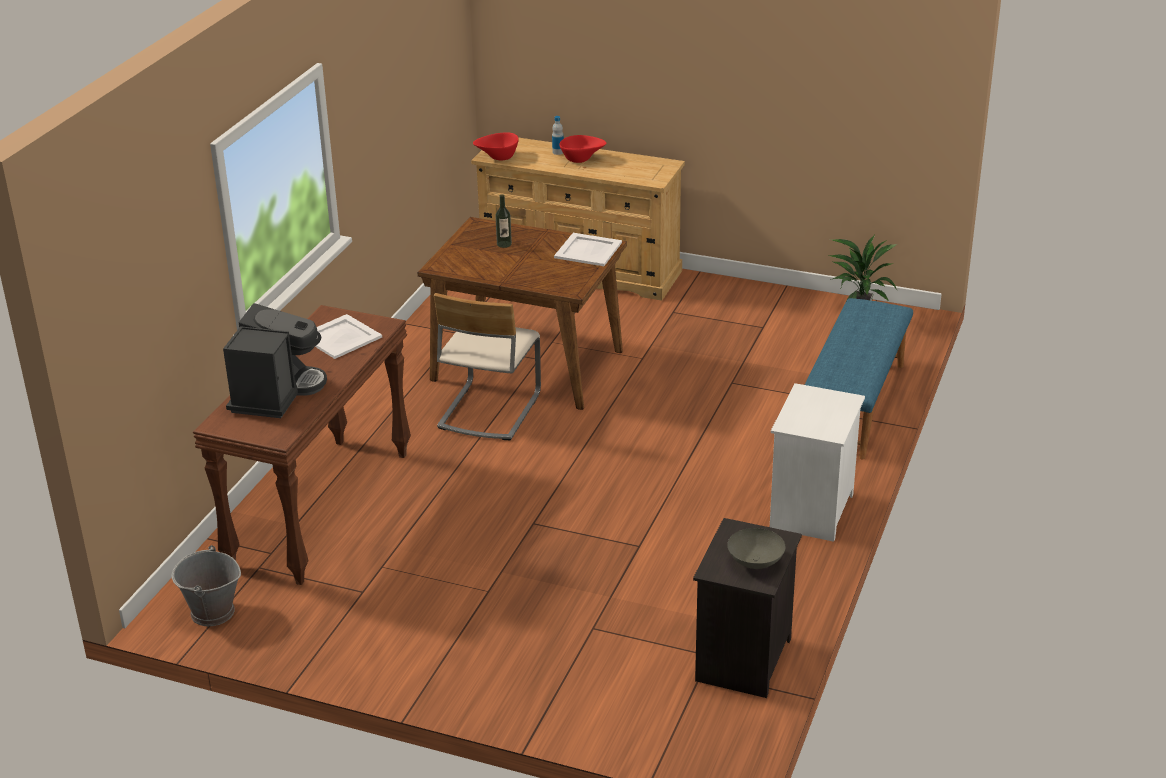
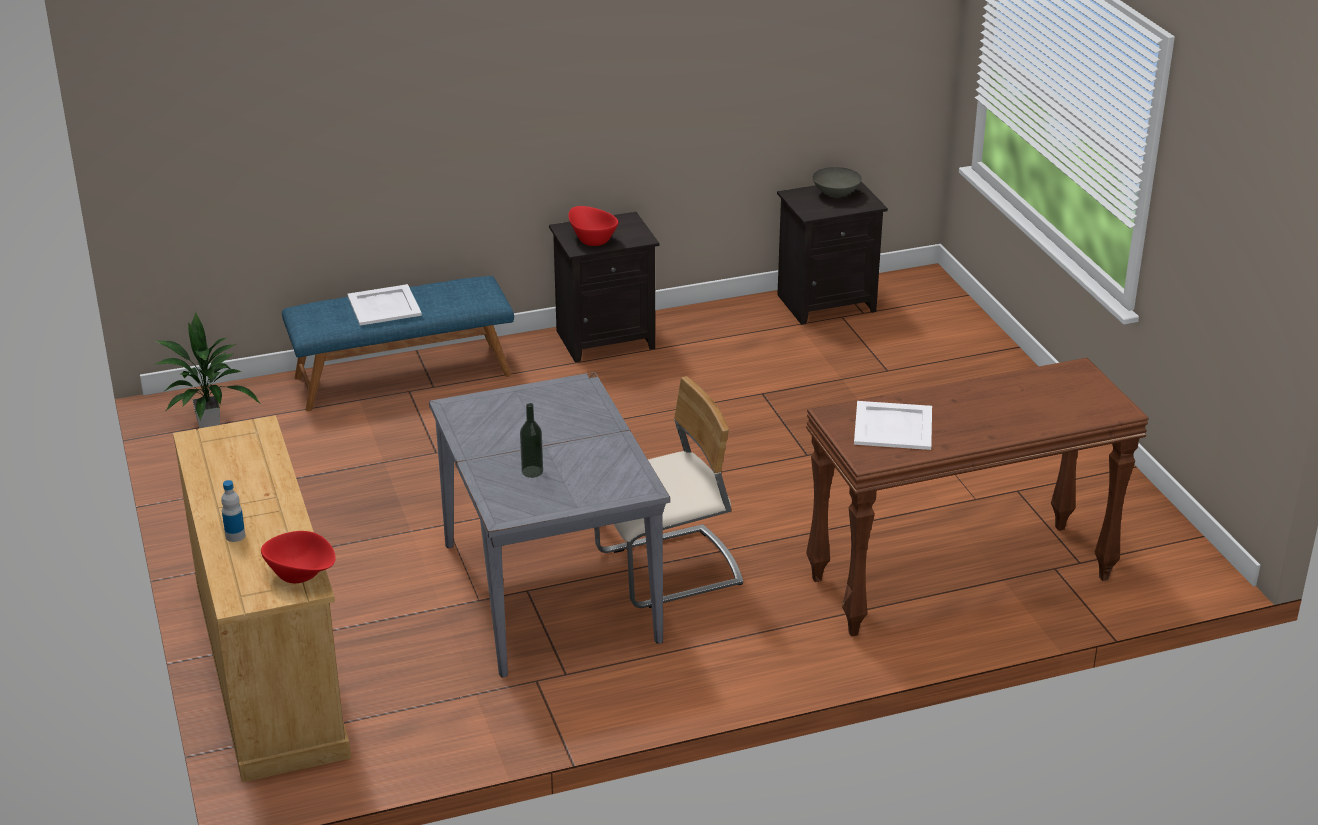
camera: 130 degrees left, 0 degrees up
(212, 612) = (1163, 550): grey bucket -> none
(276, 393) = (1030, 407): coffee machine -> none
(528, 365) = (549, 590): brown dining table -> grey dining table
(582, 159) = (243, 506): red bowl -> red bowl (592, 239)
(589, 250) = (479, 413): white tray -> white tray (383, 305)
(813, 512) = (606, 338): white nightstand -> black nightstand

